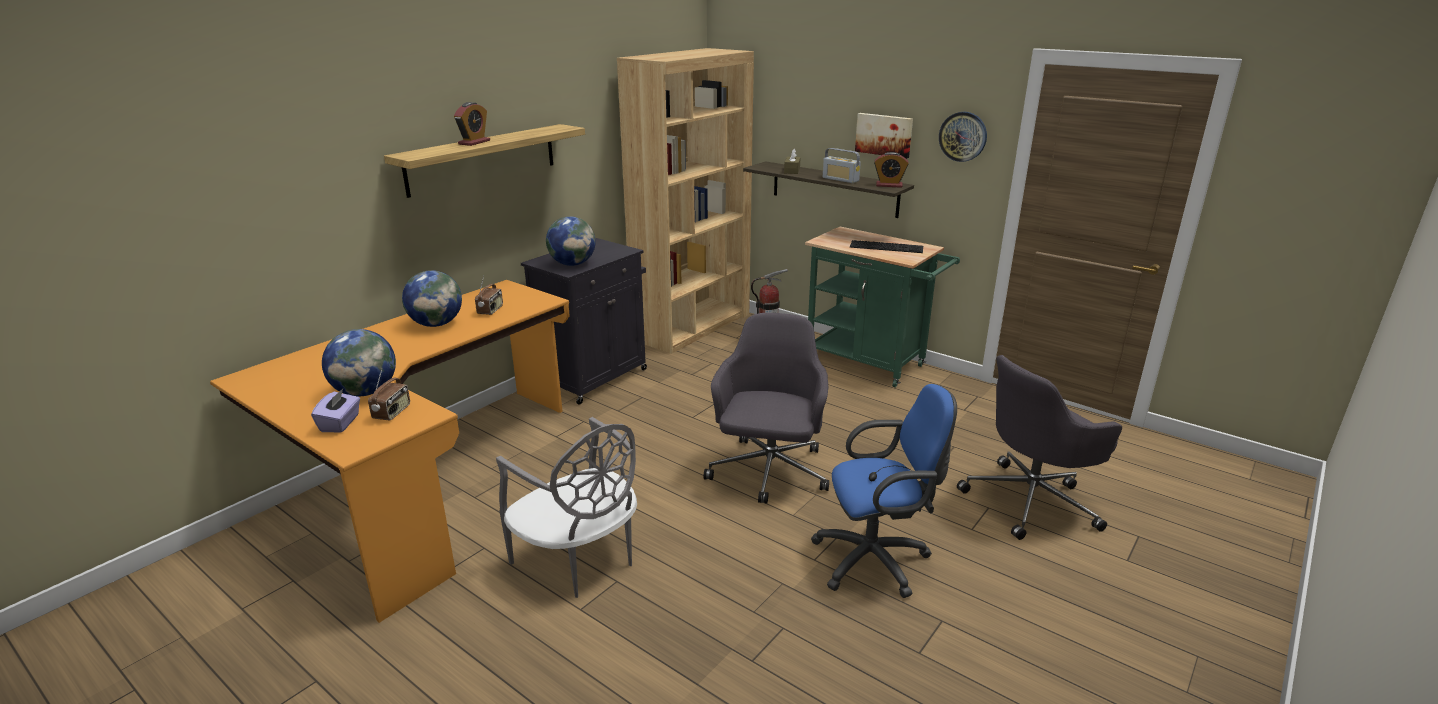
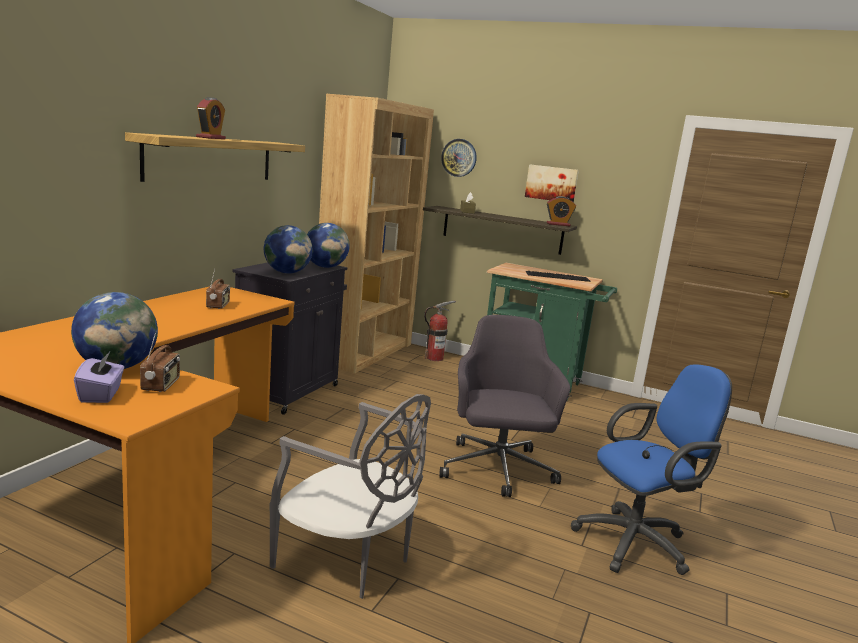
camera: 15 degrees left, 10 degrees down
(436, 324) = (165, 314): globe -> globe (325, 267)
(840, 179) = (514, 219): radio -> none
(963, 136) = (622, 185): wall clock -> wall clock (459, 157)
(1031, 500) = (731, 486): grey office chair -> none

